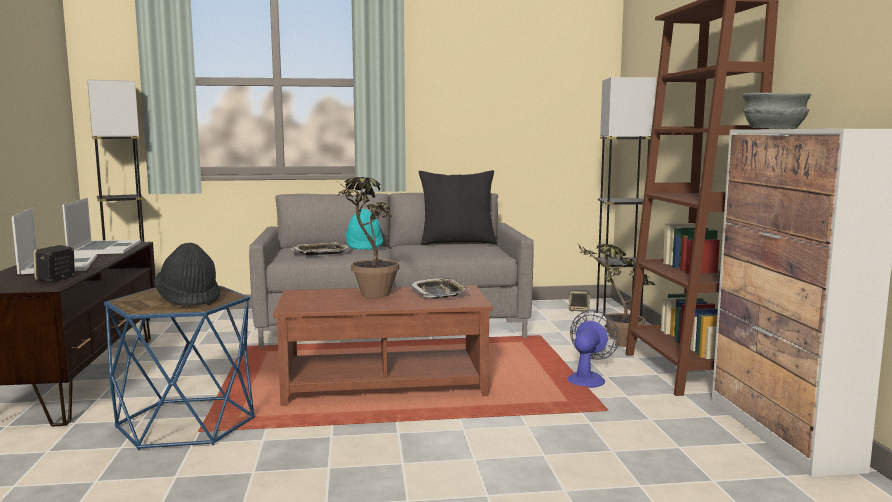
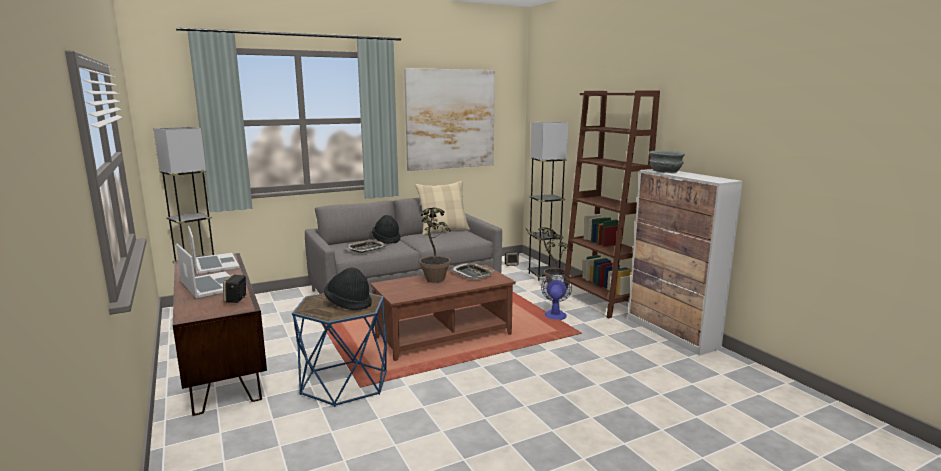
camera: 20 degrees left, 5 degrees up
(364, 246) = (386, 240): turquoise hat -> black hat
(457, 243) = (443, 231): black pillow -> beige pillow
(493, 85) = (450, 119): none -> picture

